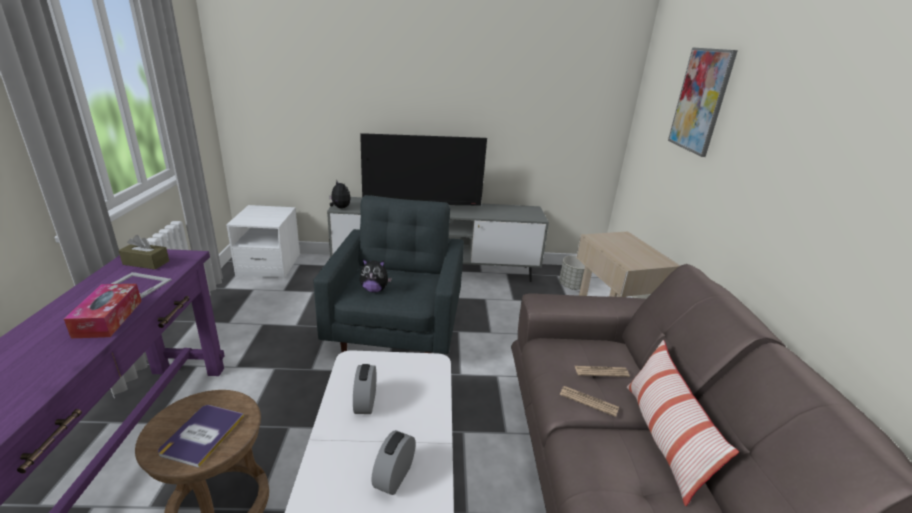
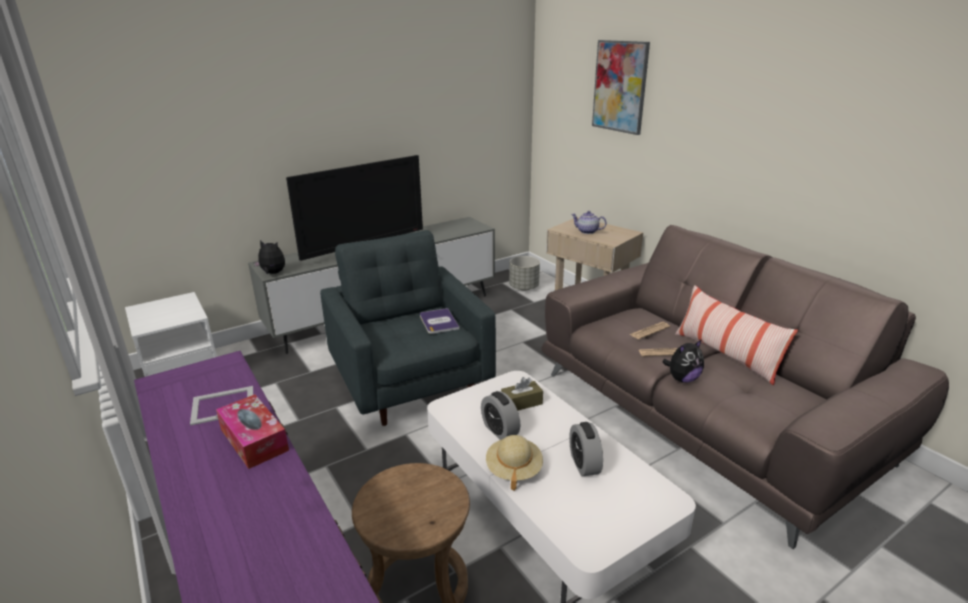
camera: 30 degrees left, 0 degrees up
(146, 263) = (189, 384): brown tissue box -> brown tissue box (521, 403)
(202, 435) = (421, 505): book -> book (438, 322)
(332, 445) = (513, 469): none -> beige hat
(374, 290) = (403, 340): plush toy -> plush toy (682, 379)
(618, 247) = (587, 231): none -> teapot

